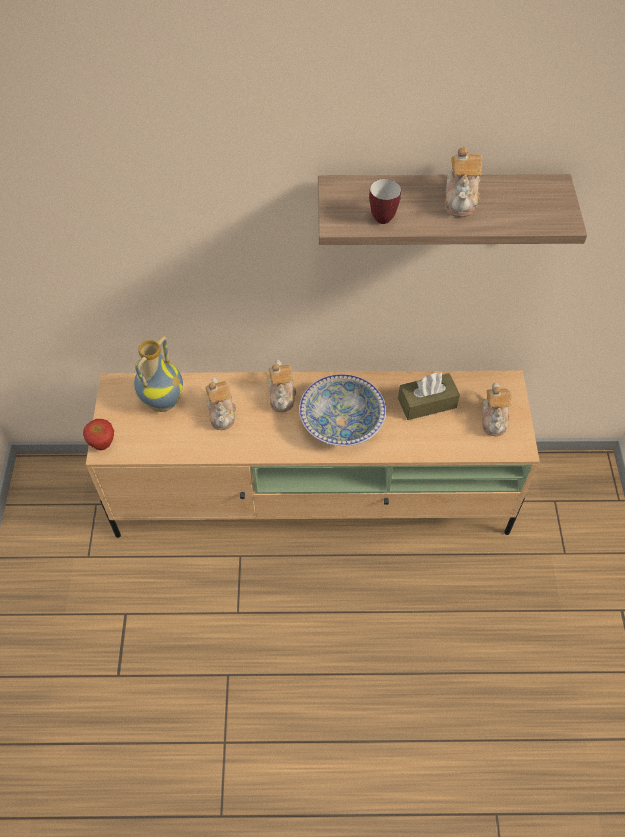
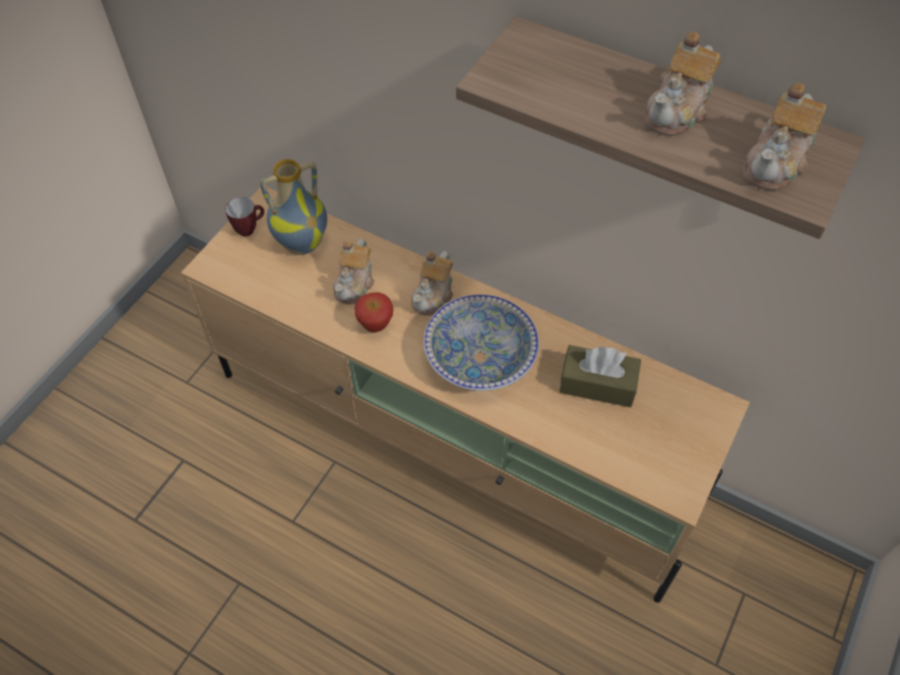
camera: 30 degrees right, 0 degrees up
(103, 444) = (211, 260): apple -> apple (375, 326)
(384, 215) = (557, 93): mug -> mug (249, 229)
(494, 418) = (671, 443): teapot -> teapot (776, 163)

